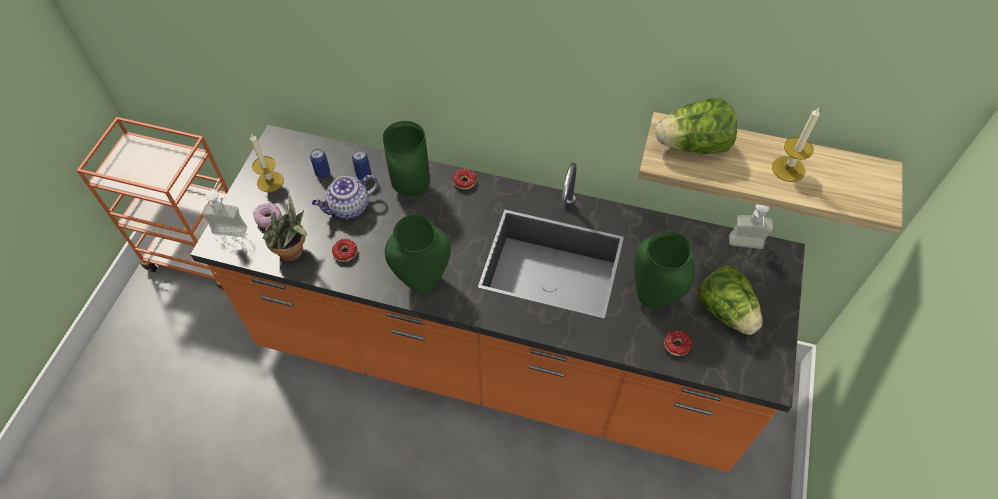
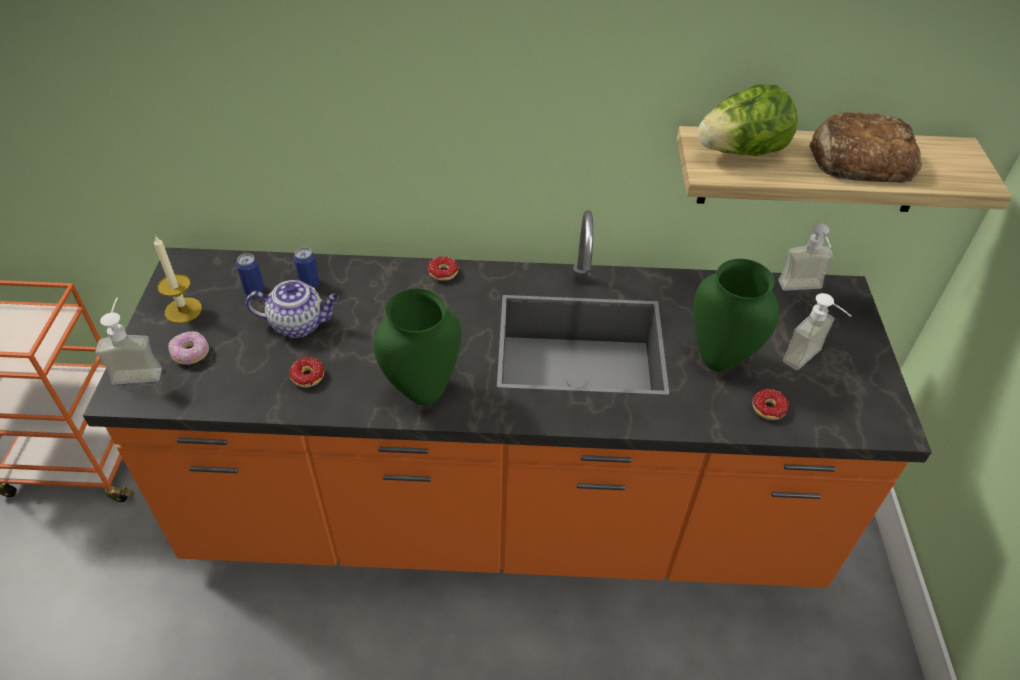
camera: 15 degrees left, 10 degrees down
(295, 252) = (236, 387): potted plant -> none
(349, 208) = (299, 324): teapot -> teapot turned 135 degrees counterclockwise
(410, 189) = (376, 291): green vase -> none
(726, 311) = (809, 361): lettuce -> soap dispenser
(788, 169) = (858, 159): candle -> bread

